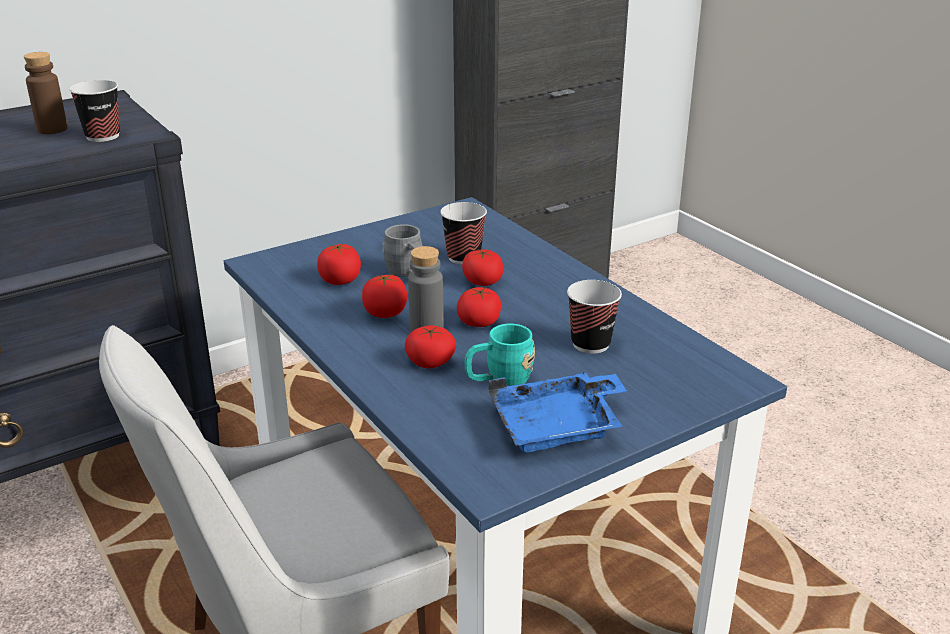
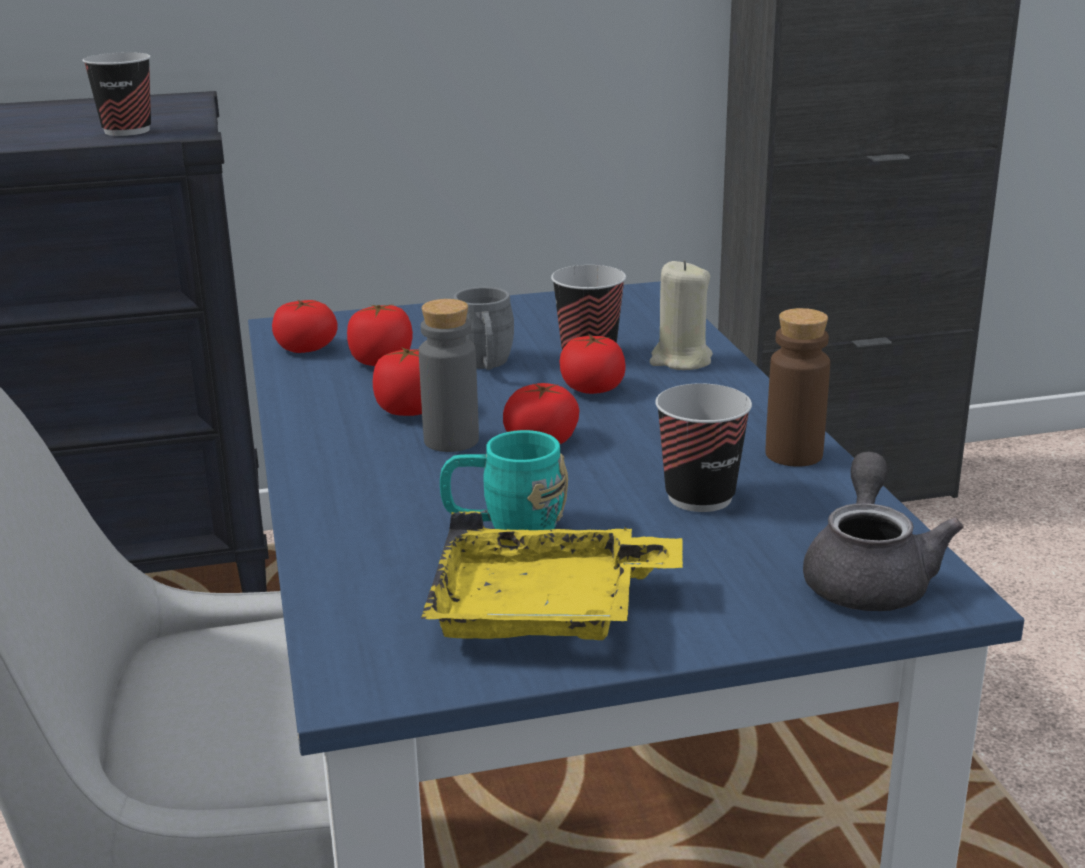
camera: 20 degrees right, 5 degrees down
(52, 129) = (77, 121): brown bottle -> brown bottle (793, 454)
(430, 361) = (420, 484): tomato -> tomato (306, 347)
(520, 254) = (680, 360): none -> beige candle
(558, 427) = (545, 612): blue tray -> yellow tray
(704, 376) = (868, 577): none -> grey teapot

